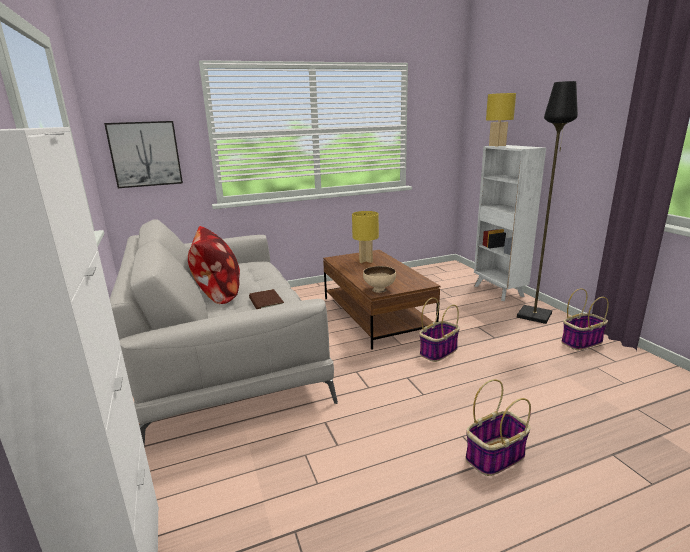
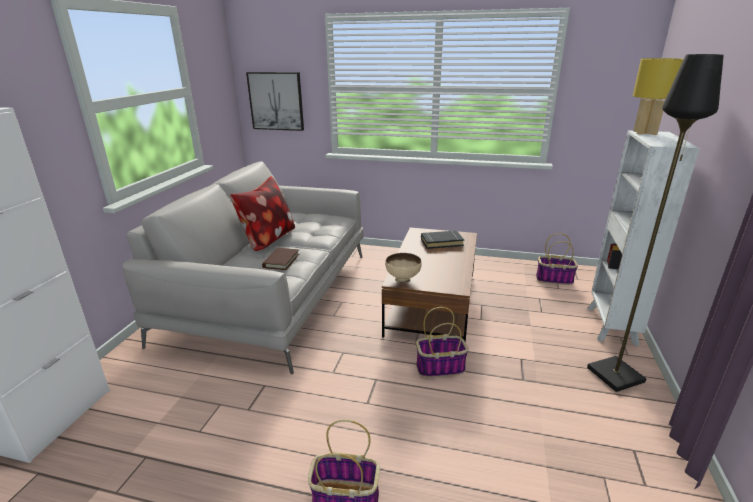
camera: 35 degrees right, 5 degrees up
(365, 261) = (441, 242): yellow table lamp -> black book
(582, 342) = (633, 437): basket -> basket (554, 279)

